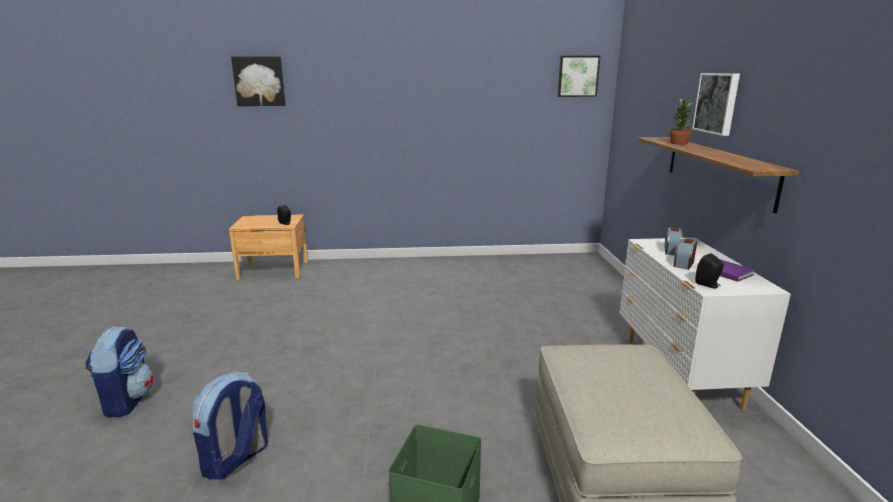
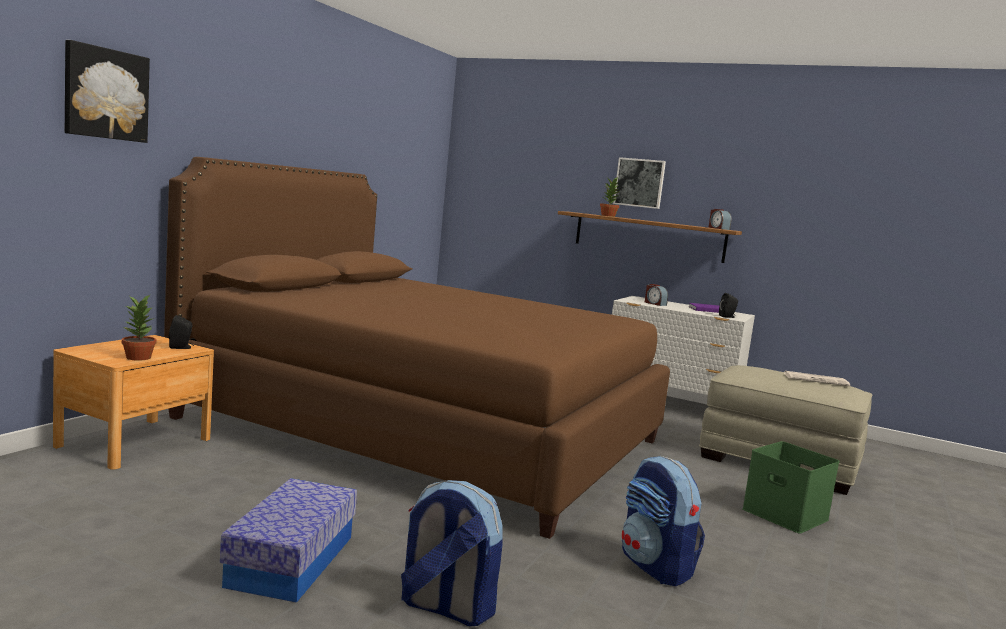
camera: 60 degrees left, 10 degrees down
(162, 346) = (291, 560): none -> storage box
(252, 225) = (139, 357): none -> potted plant
(399, 310) = (424, 430): none -> brown bed
(577, 76) = (427, 145): picture -> none
(662, 399) = (816, 380): none -> newspaper
(683, 264) = (684, 309): alarm clock -> alarm clock (718, 228)

